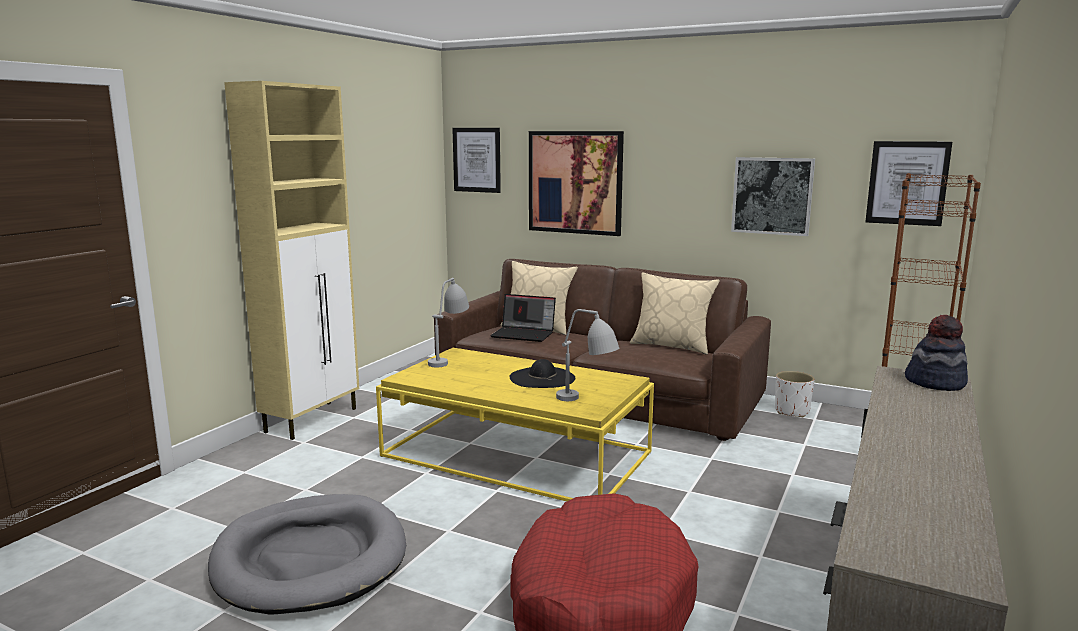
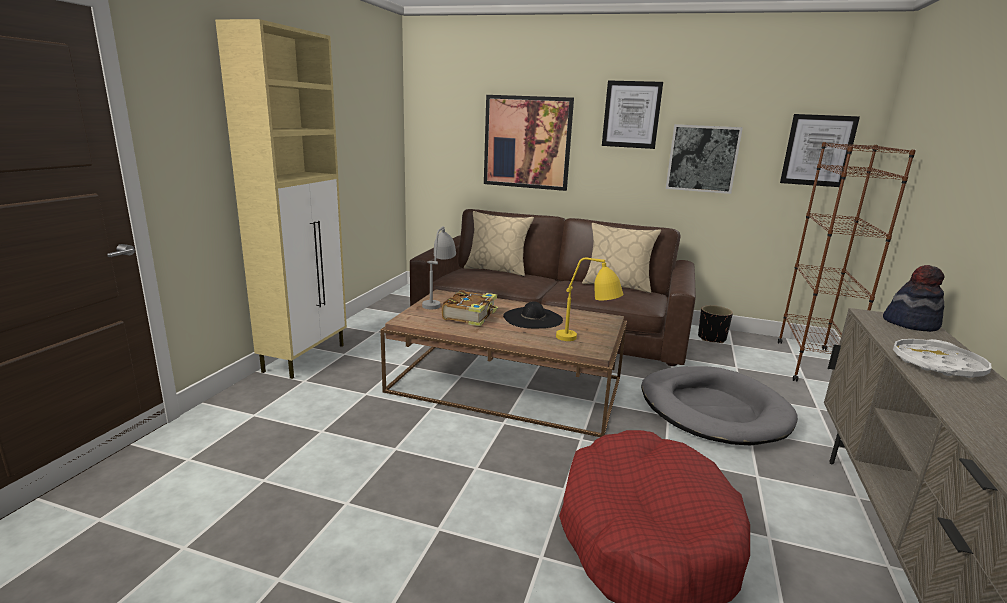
camera: 10 degrees left, 5 degrees up
(310, 559) = (351, 509): grey dog bed -> grey dog bed (713, 409)
(475, 374) = (471, 315): none -> book
(477, 160) = (435, 119): picture -> picture (631, 114)
(517, 454) = (507, 386): yellow coffee table -> brown coffee table
(524, 334) = (491, 276): laptop -> none
(587, 403) = (587, 342): grey table lamp -> yellow table lamp
(792, 411) = (712, 338): white planter -> black planter
(913, 422) = (937, 365): none -> white tray

